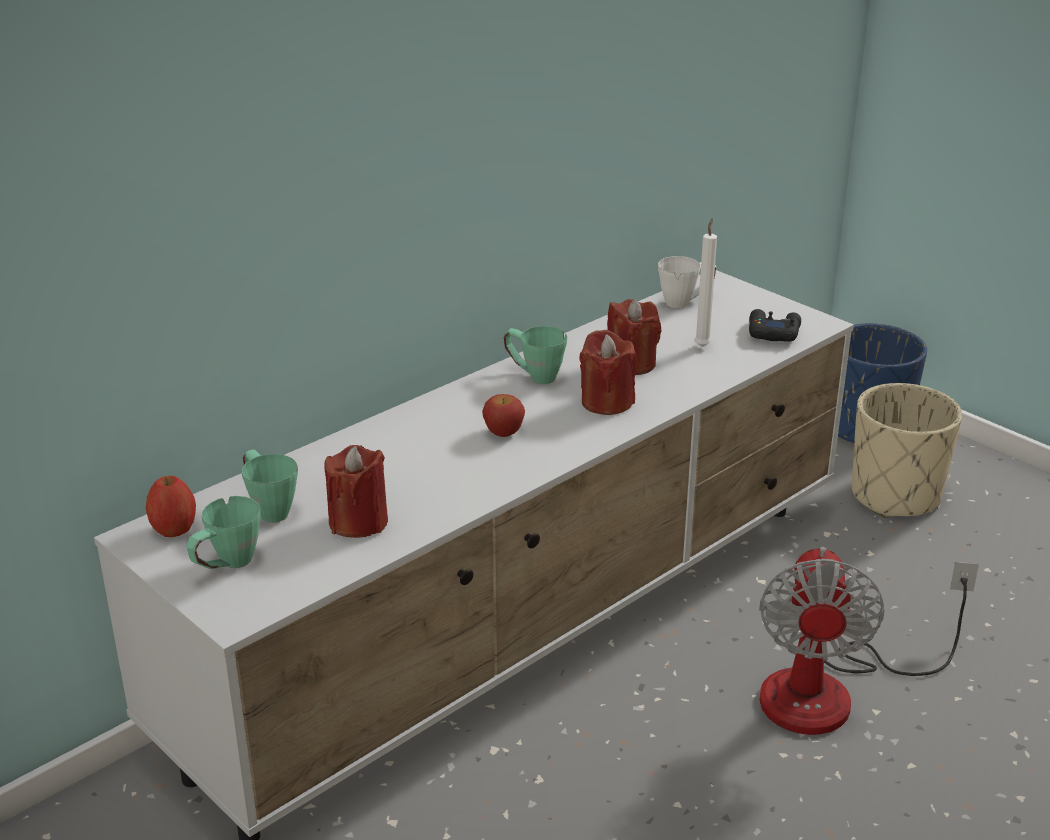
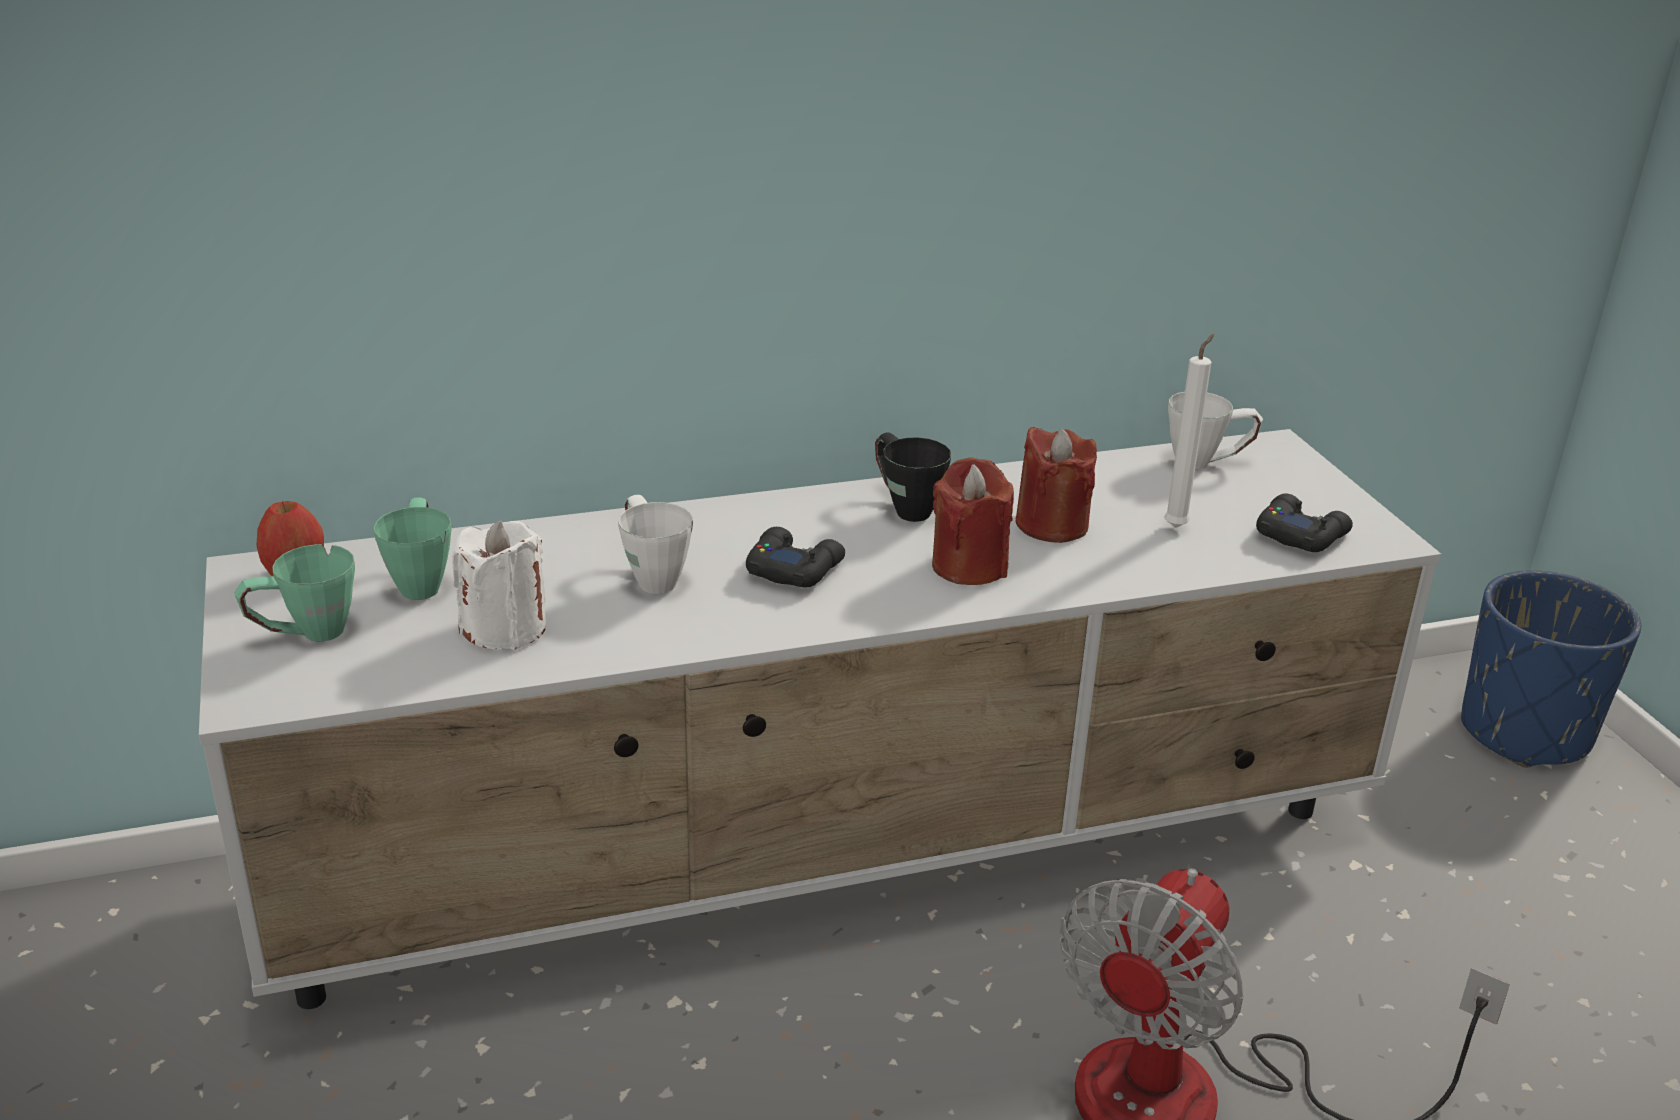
camera: 25 degrees right, 0 degrees up
(358, 522) = (505, 628): red candle -> white candle
(419, 462) = (651, 576): none -> white mug
(503, 432) = (794, 568): apple -> black game controller
(533, 375) = (904, 506): green mug -> black mug
(895, 496) = (1503, 843): beige planter -> none

